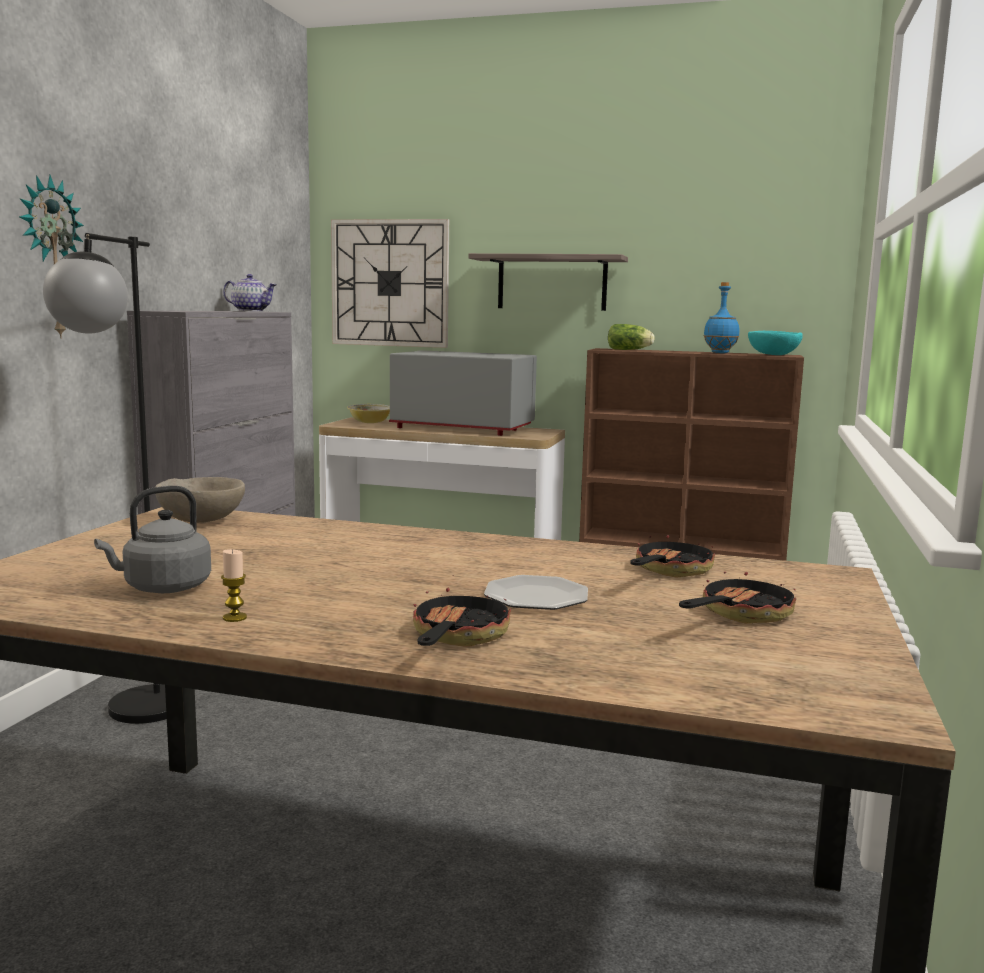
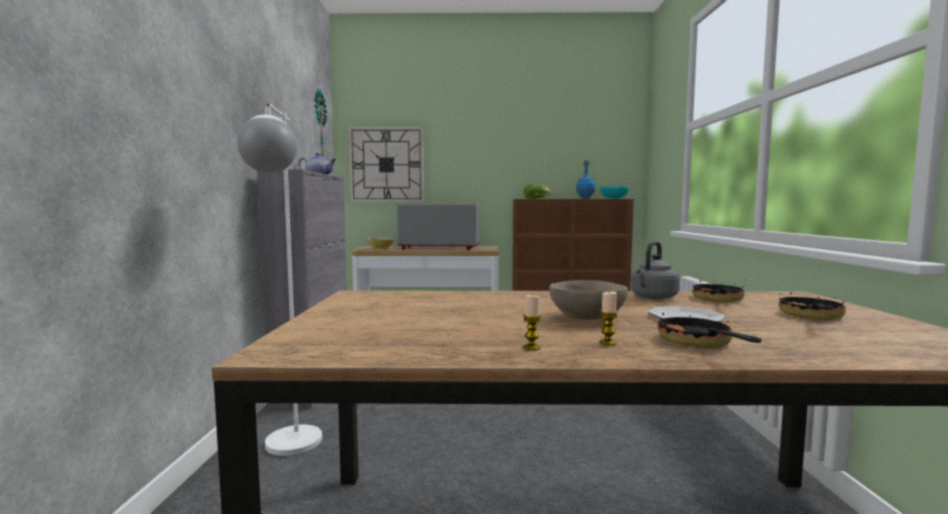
camera: 15 degrees left, 5 degrees down
(49, 257) = (215, 127): wall clock -> wall clock (318, 124)
(135, 719) = (290, 452): black floor lamp -> white floor lamp
(163, 588) = (439, 335): grey kettle -> grey kettle (653, 297)
(202, 521) = (382, 297): beige bowl -> beige bowl (587, 318)
(341, 622) = (608, 343): none -> candle
(552, 283) = (485, 163): shelf -> none

